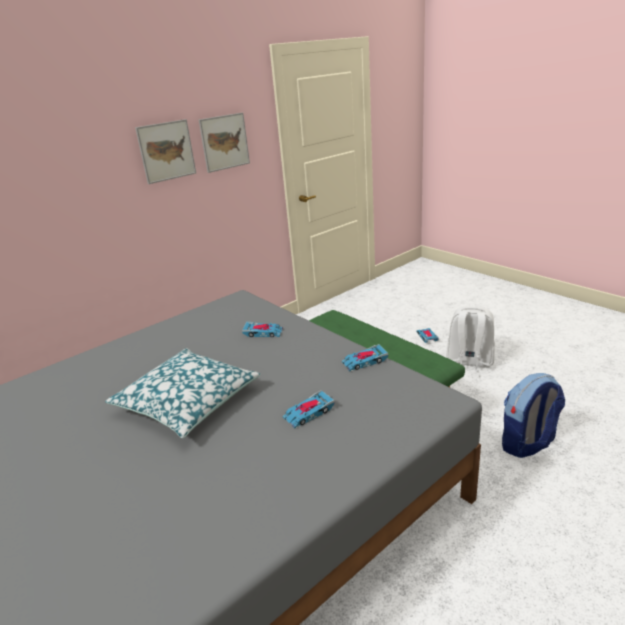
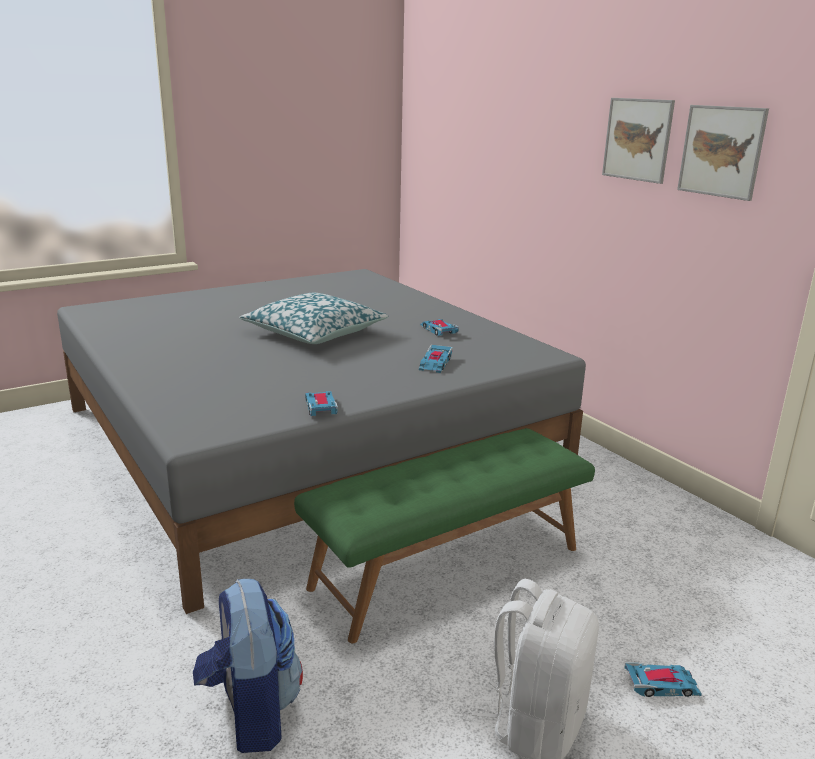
camera: 95 degrees right, 5 degrees down
(308, 413) = (246, 373): toy car -> toy car (438, 330)

